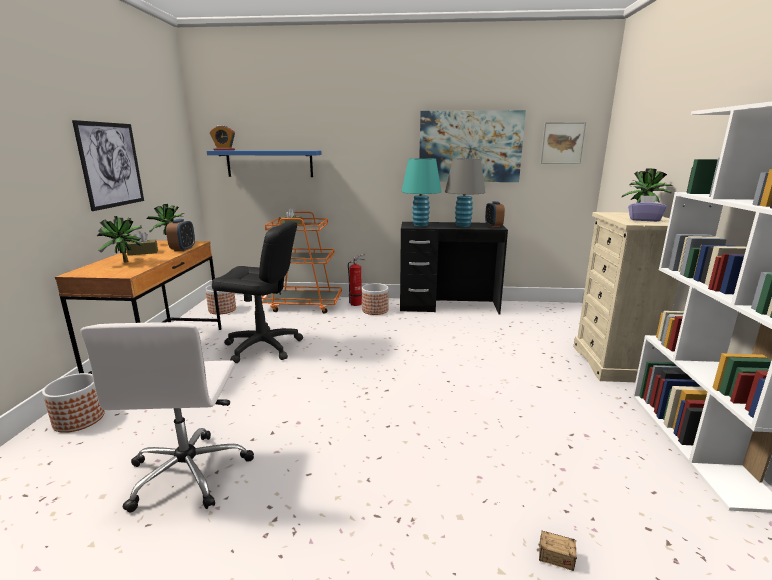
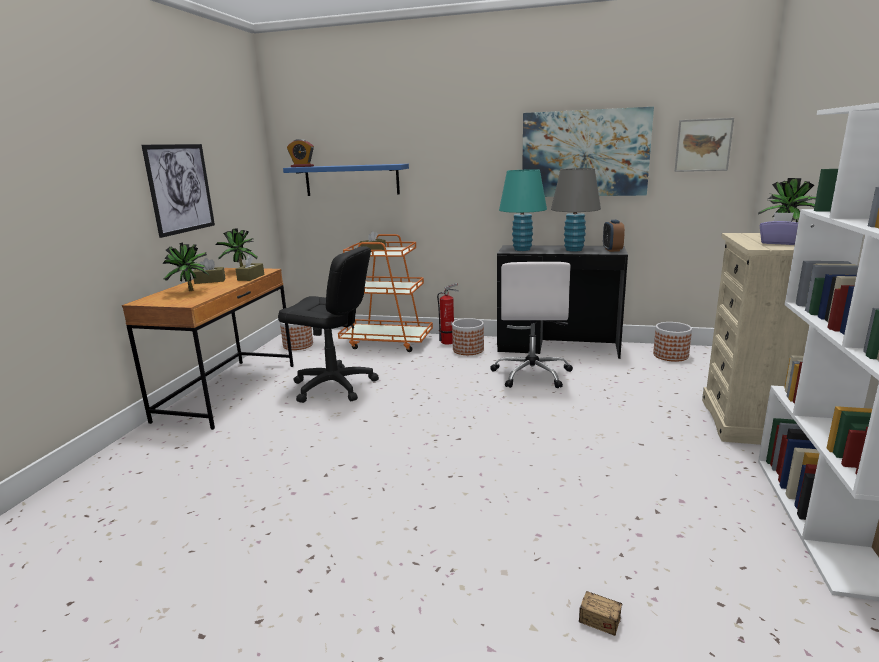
camera: 10 degrees right, 0 degrees up
(79, 419) = (141, 450): planter -> planter (671, 355)
(183, 249) = (251, 277): alarm clock -> brown tissue box
(189, 472) = (237, 506): white office chair -> white office chair (532, 374)

